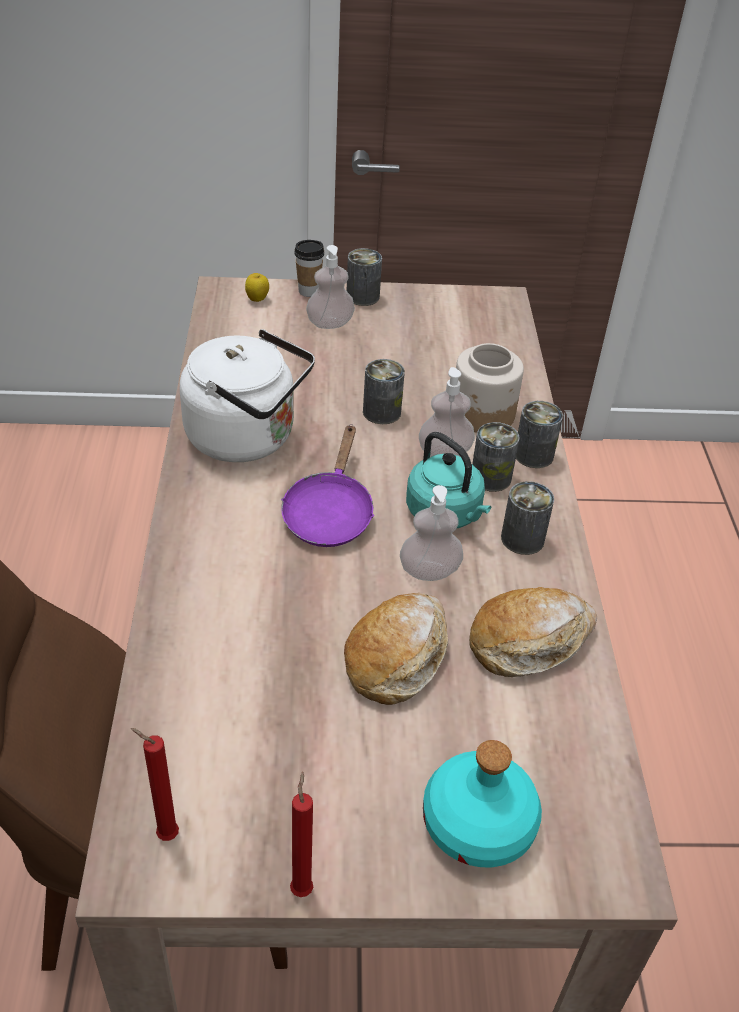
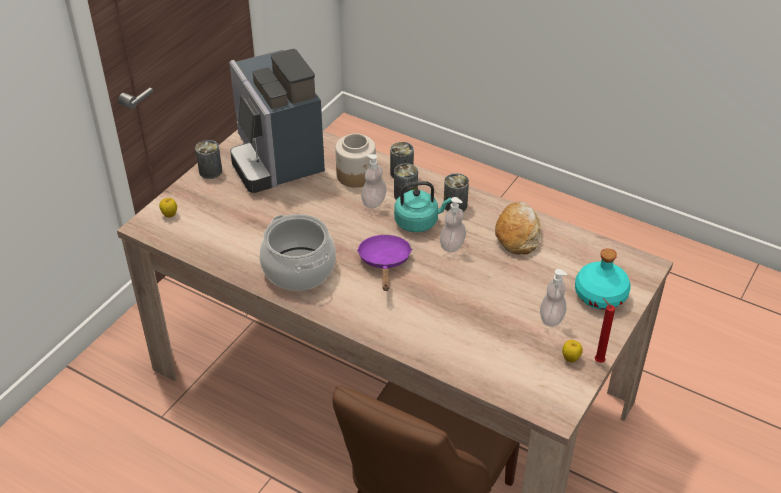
camera: 55 degrees left, 0 degrees up
(164, 834) = (544, 395): red candle -> none
(247, 438) = (299, 269): white kettle -> cooking pot
(280, 840) = (570, 358): none -> apple
(308, 291) = (183, 190): cup -> none
(329, 513) = (385, 262): purple frying pan -> purple frying pan turned 135 degrees counterclockwise
(330, 323) = (224, 195): soap dispenser -> soap dispenser (551, 318)
(381, 412) = (322, 210): can -> none
(397, 656) = (497, 279): bread -> none
(439, 335) = (276, 159): none -> coffee machine

